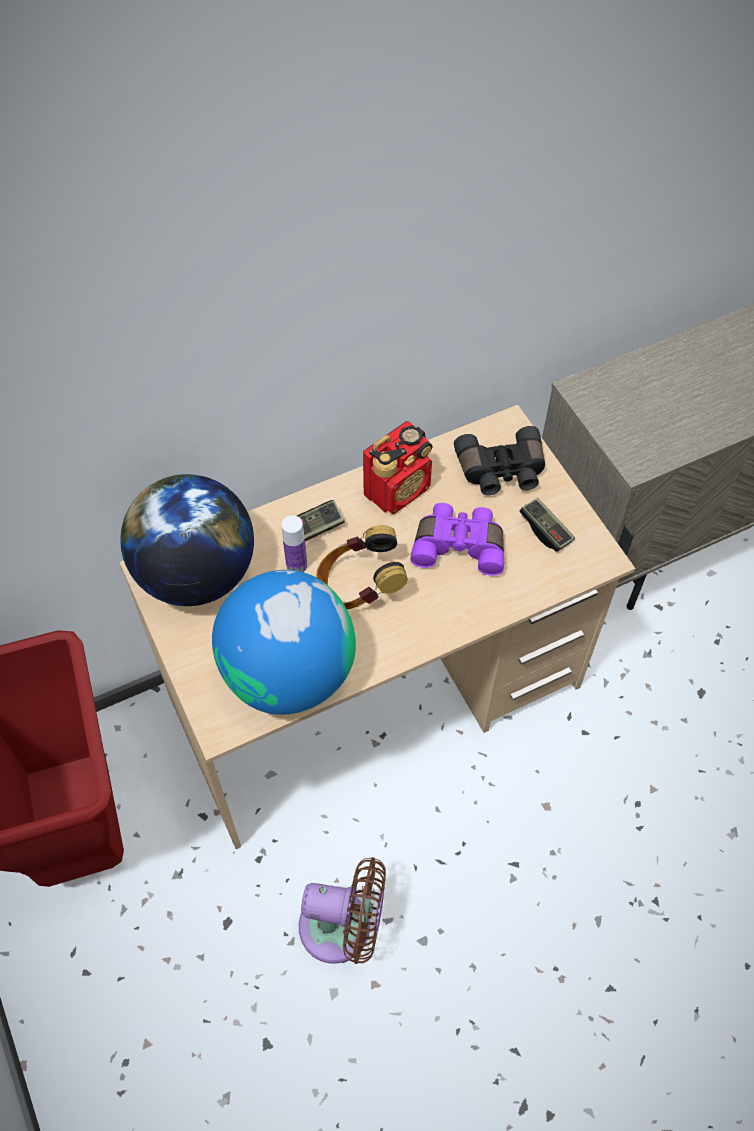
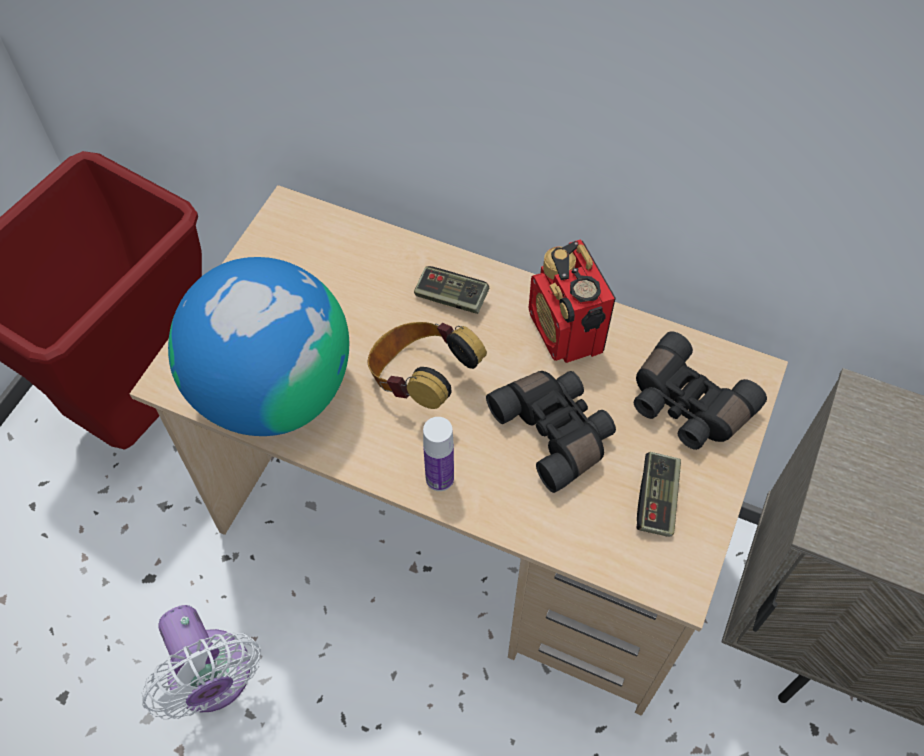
camera: 50 degrees right, 0 degrees up
(196, 574) = (315, 246): globe -> none
(296, 565) = (397, 313): bottle -> bottle (439, 478)
(343, 928) = (213, 680): brown fan -> white fan
(398, 490) = (566, 333): radio -> radio turned 60 degrees clockwise
(459, 545) = (555, 432): purple binoculars -> black binoculars

